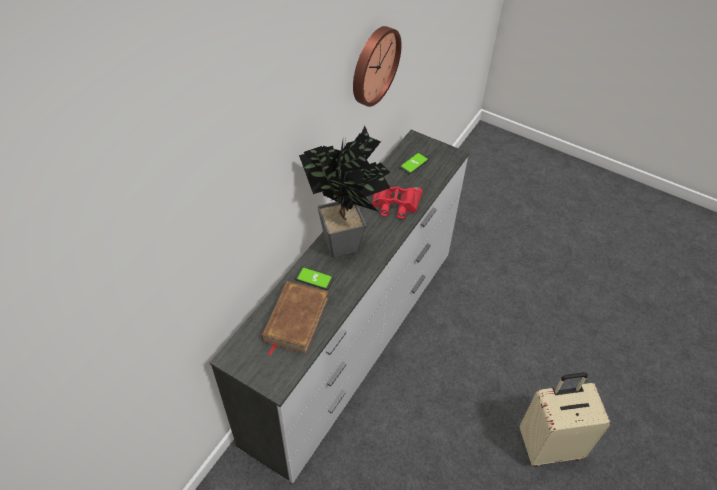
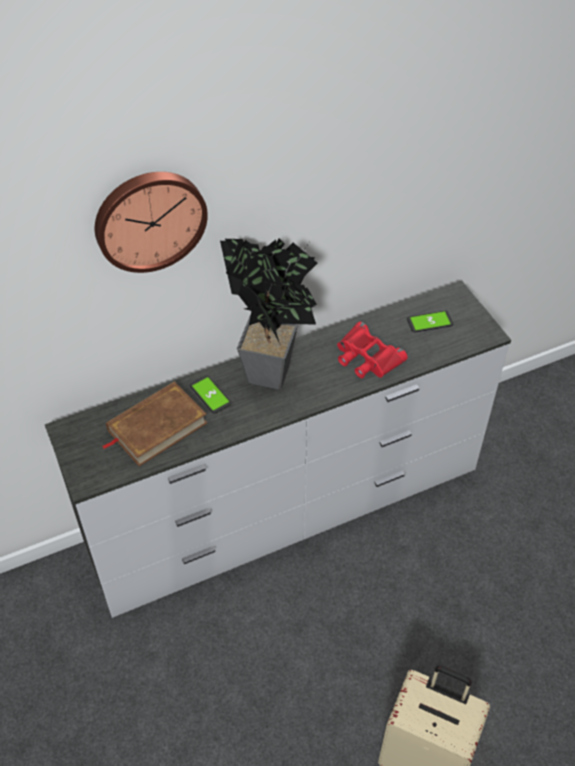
camera: 35 degrees right, 0 degrees up
(373, 65) = (384, 174): wall clock -> wall clock (149, 219)

